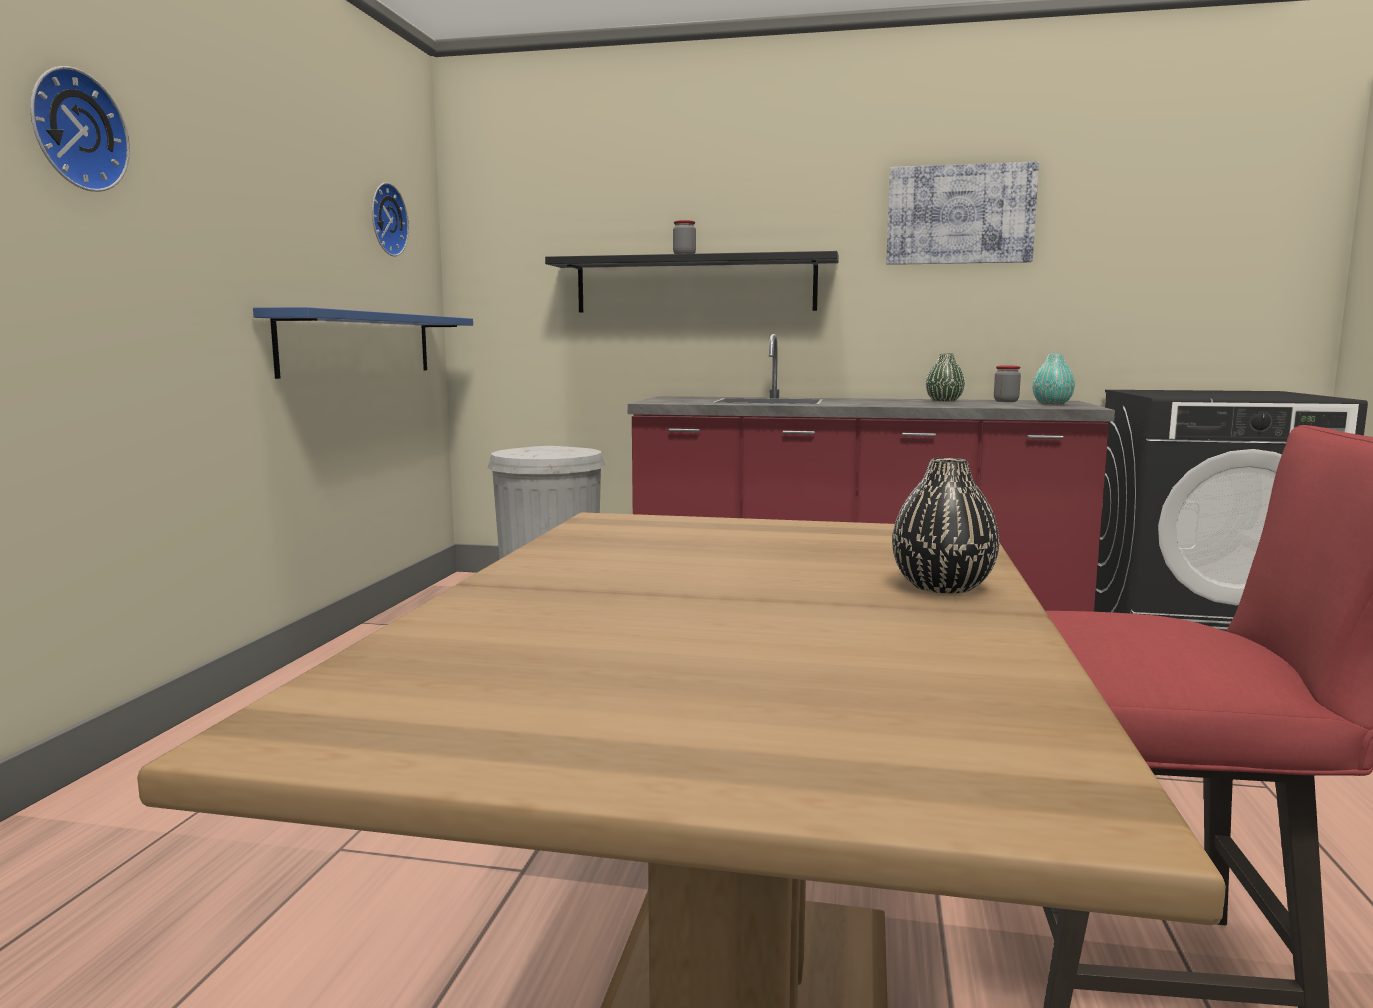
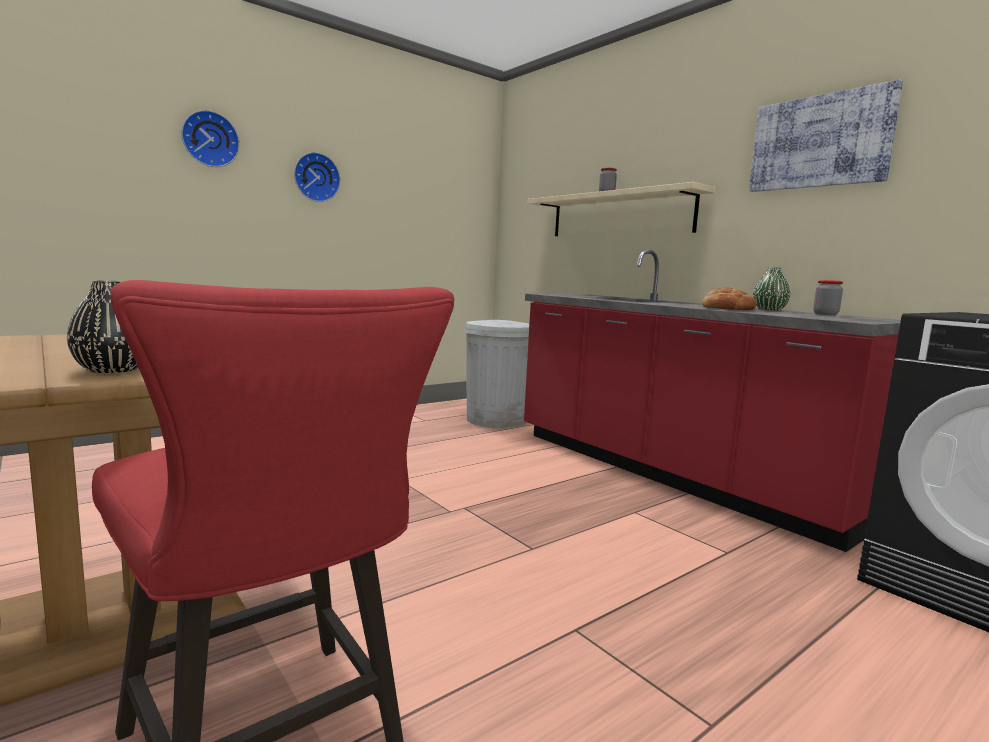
camera: 40 degrees right, 0 degrees up
(359, 344) = (409, 250): blue shelf -> none
(385, 220) = (441, 180): wall clock -> wall clock (316, 177)
(695, 285) = (619, 215): black shelf -> beige shelf
(931, 404) = (727, 309): none -> bread
(1052, 403) = (854, 318): turquoise vase -> none

